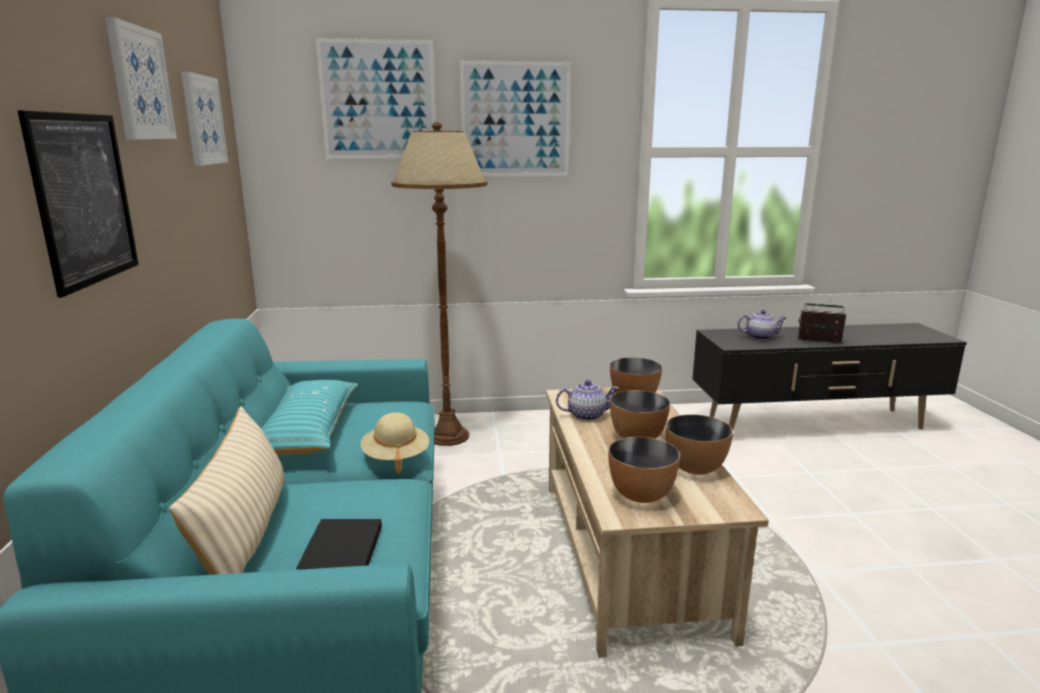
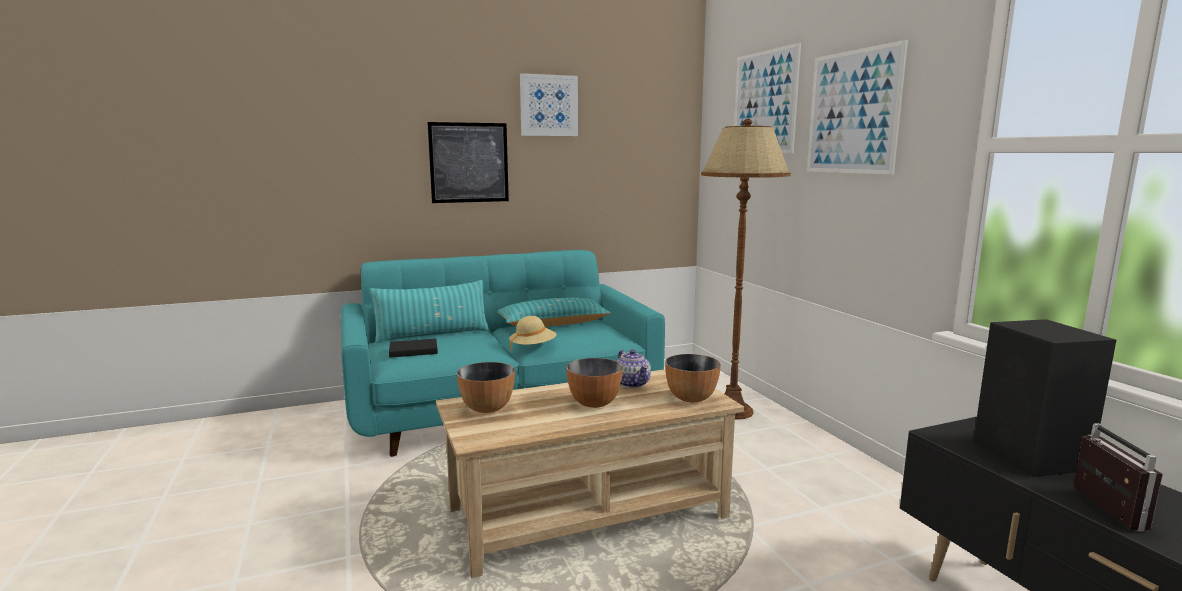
camera: 75 degrees right, 5 degrees down
(203, 120) = (634, 125): picture -> none
(245, 534) = (432, 334): beige pillow -> turquoise pillow
(695, 468) = (543, 426): bowl -> none
(760, 337) = (1031, 457): teapot -> black speaker

